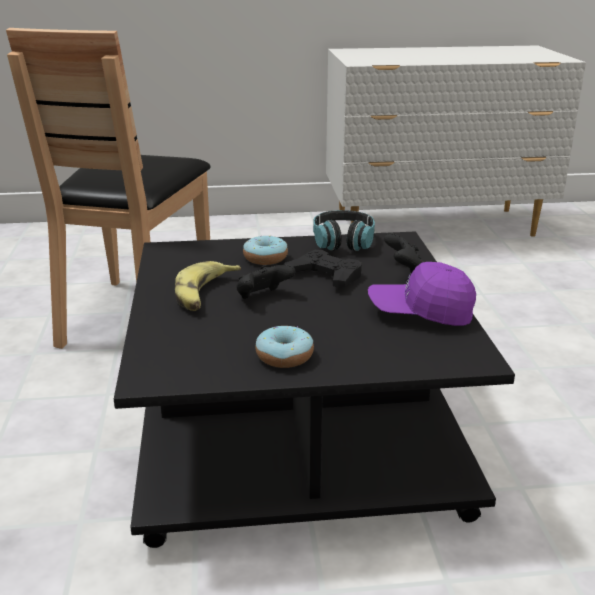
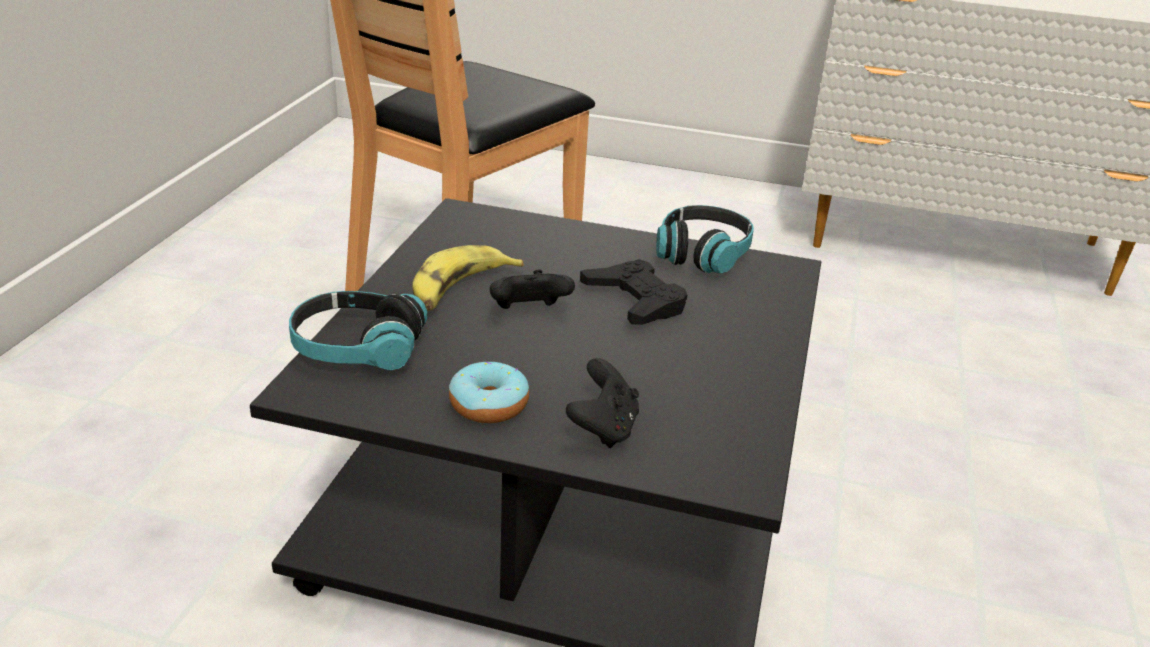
camera: 20 degrees right, 5 degrees up
(163, 345) = (357, 348): none -> headphones
(265, 258) = (577, 256): donut -> none
(404, 269) = (753, 317): black game controller -> black game controller (603, 428)
(420, 313) = (721, 390): purple cap -> none

